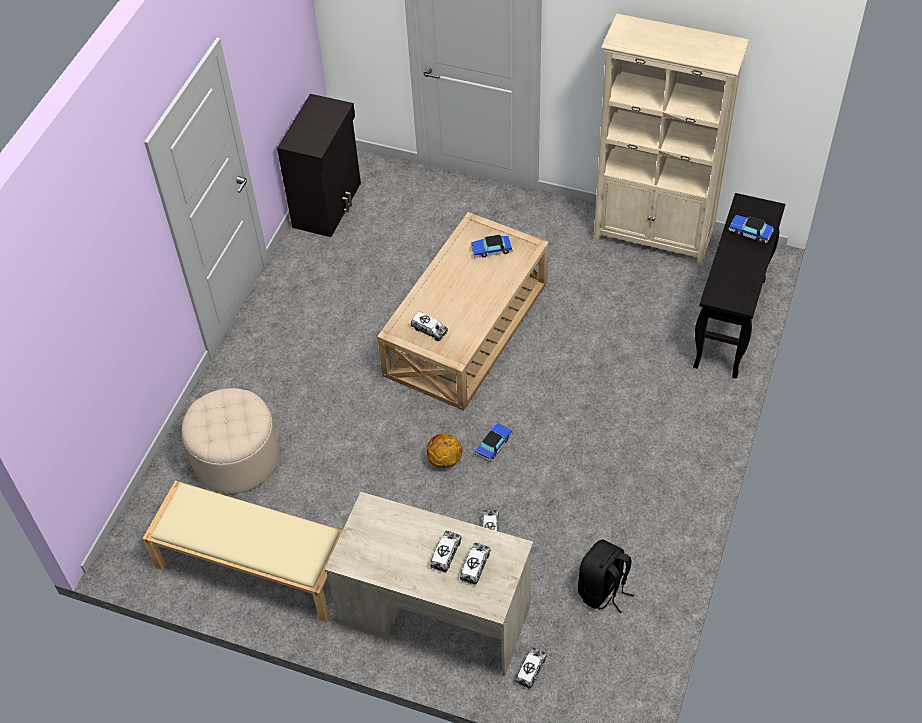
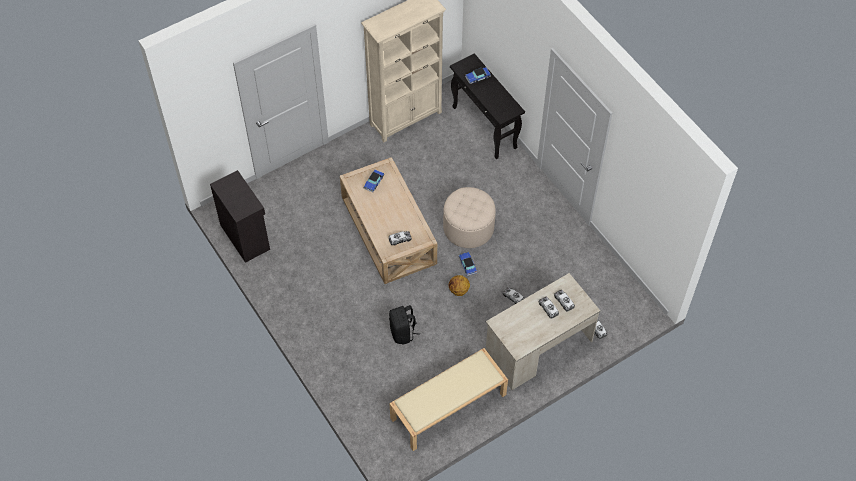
camera: 55 degrees left, 5 degrees up
(236, 458) = (377, 377): beige ottoman -> beige ottoman (468, 227)
(603, 590) = (581, 276): black backpack -> black backpack (403, 333)

